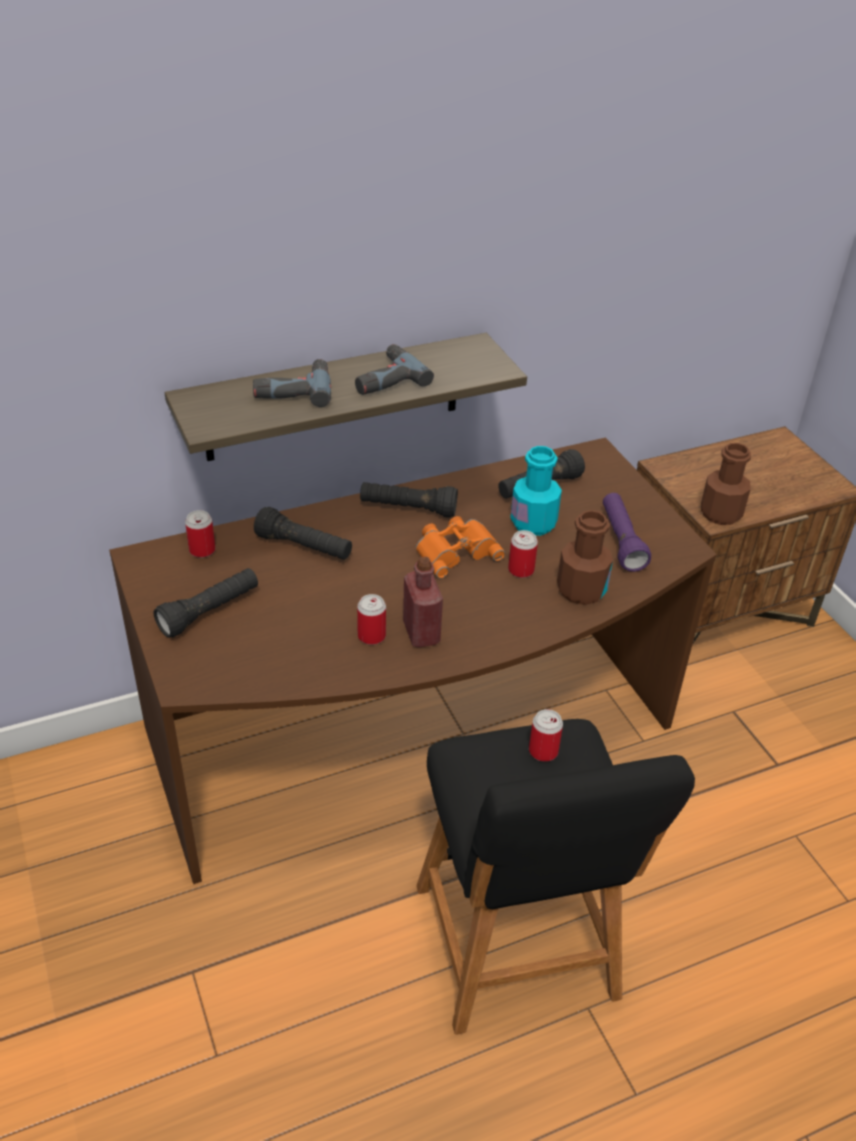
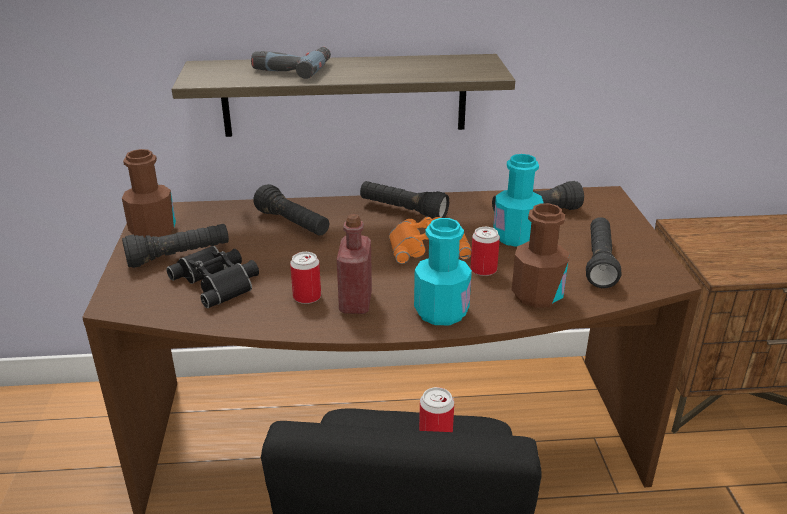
camera: 20 degrees right, 10 degrees down
(202, 550) = (207, 214): can -> none
(272, 635) = (218, 281): none -> black binoculars
(384, 378) = (378, 69): power drill -> none
(505, 627) = (441, 312): none -> turquoise bottle
(621, 541) = (599, 263): purple flashlight -> black flashlight
(720, 513) = (729, 270): brown bottle -> brown bottle (153, 231)

